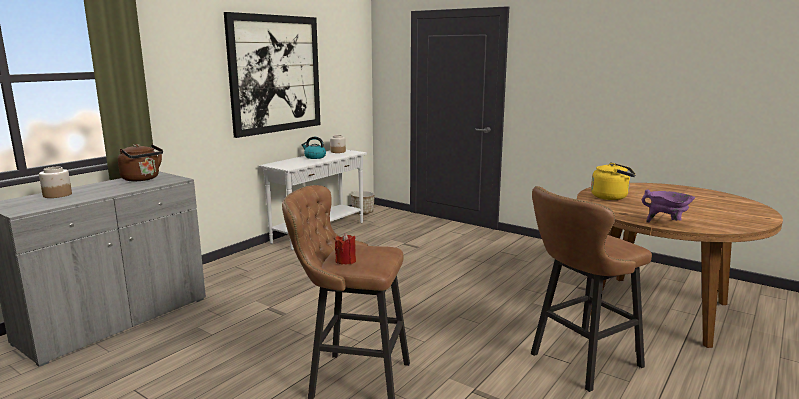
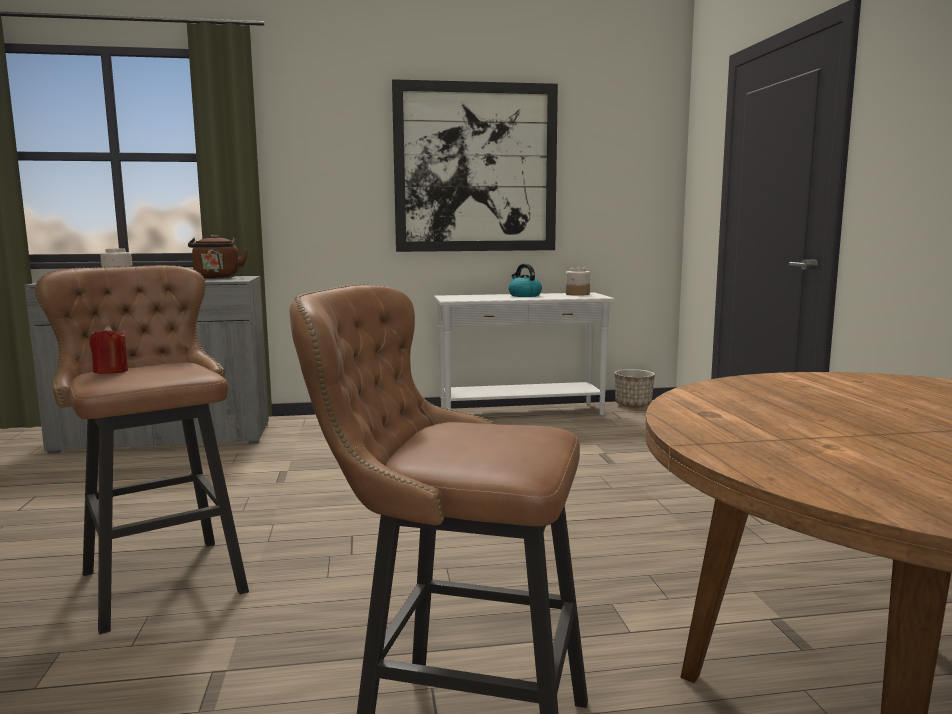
camera: 45 degrees right, 5 degrees down
(611, 197) = (808, 390): yellow kettle -> none
(666, 223) = (743, 450): purple cooking pot -> none

